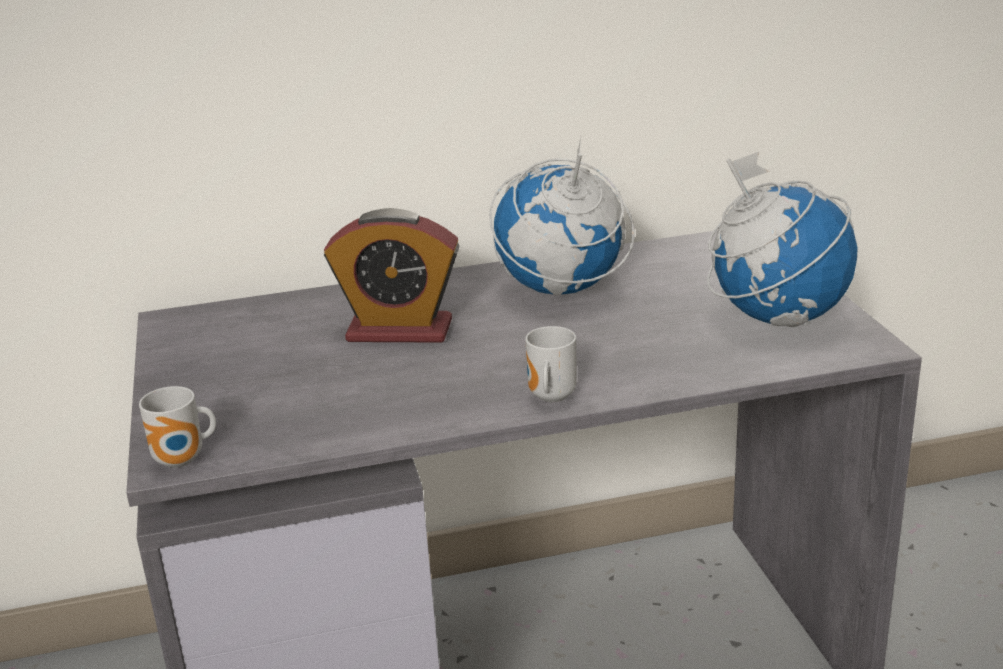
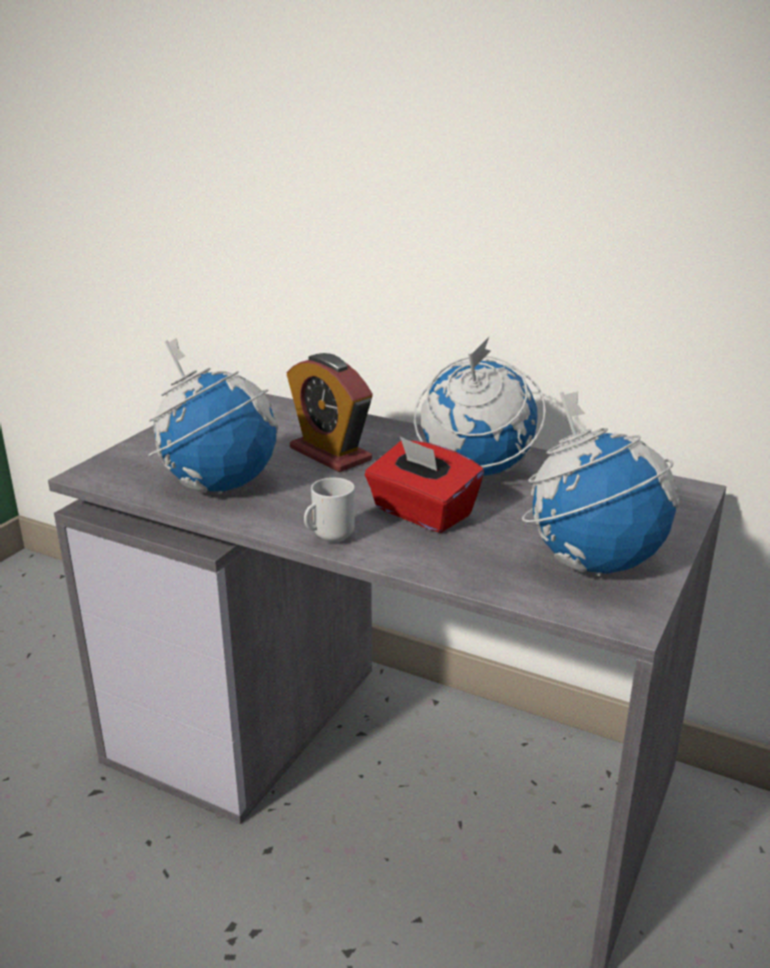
camera: 40 degrees right, 0 degrees up
(183, 461) = (96, 476): mug -> none
(345, 405) = (219, 484): none -> globe
(585, 342) = (422, 513): none -> red tissue box

